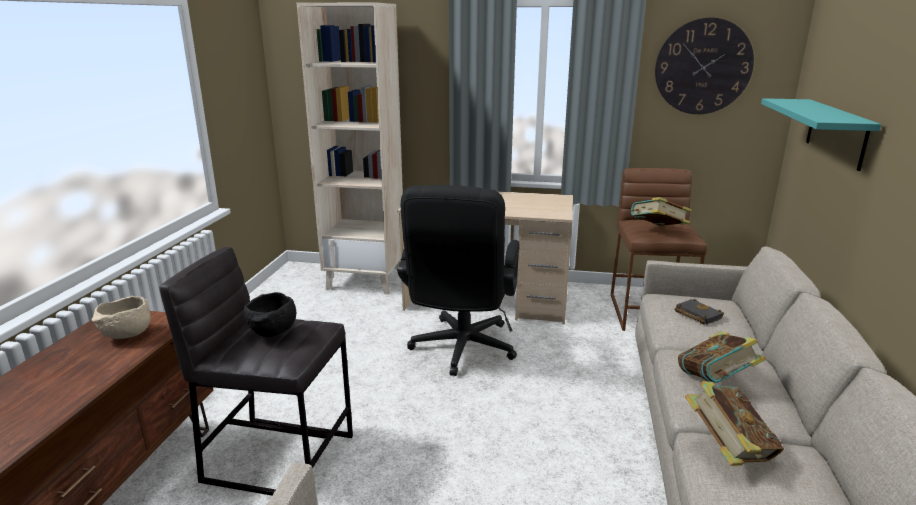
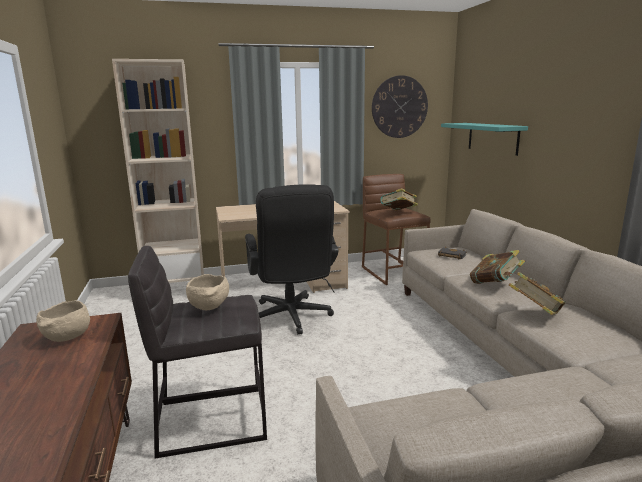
camera: 25 degrees left, 5 degrees down
(272, 333) = (210, 308): black bowl -> beige bowl

